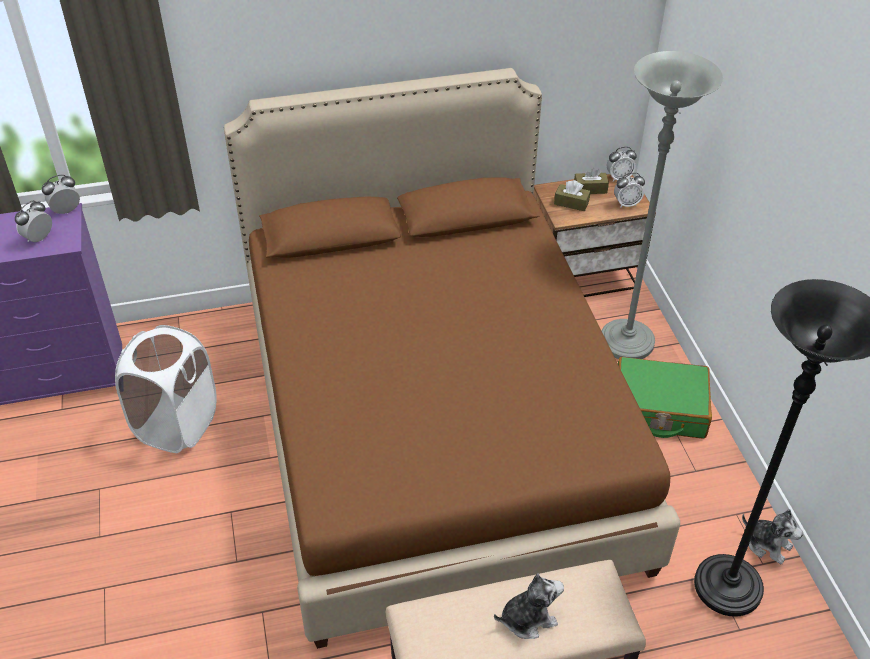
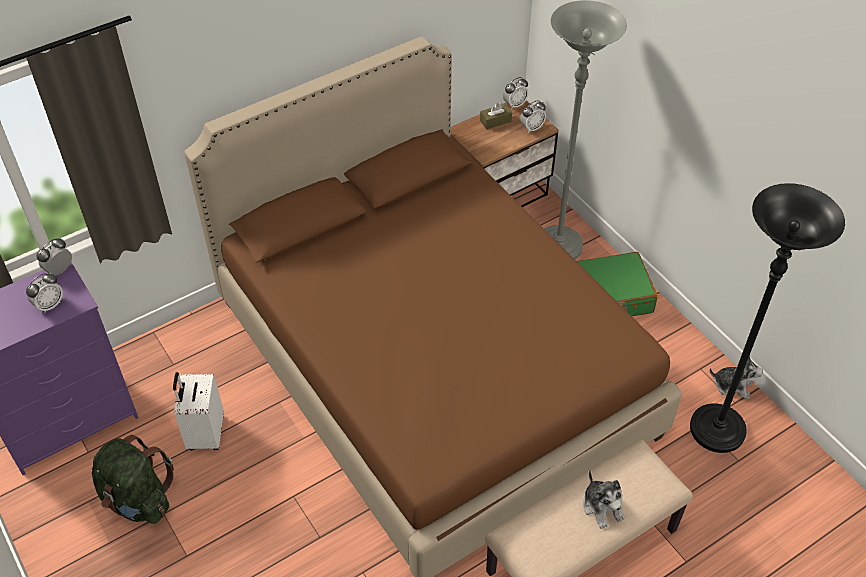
camera: 20 degrees left, 5 degrees up
(39, 238) = (49, 305): alarm clock -> alarm clock turned 150 degrees counterclockwise
(83, 468) = (138, 499): none -> green backpack
(177, 425) = (205, 434): white laundry basket -> white suitcase
(528, 618) = (602, 507): plush toy -> plush toy turned 105 degrees clockwise
(571, 203) = (485, 138): brown tissue box -> none

